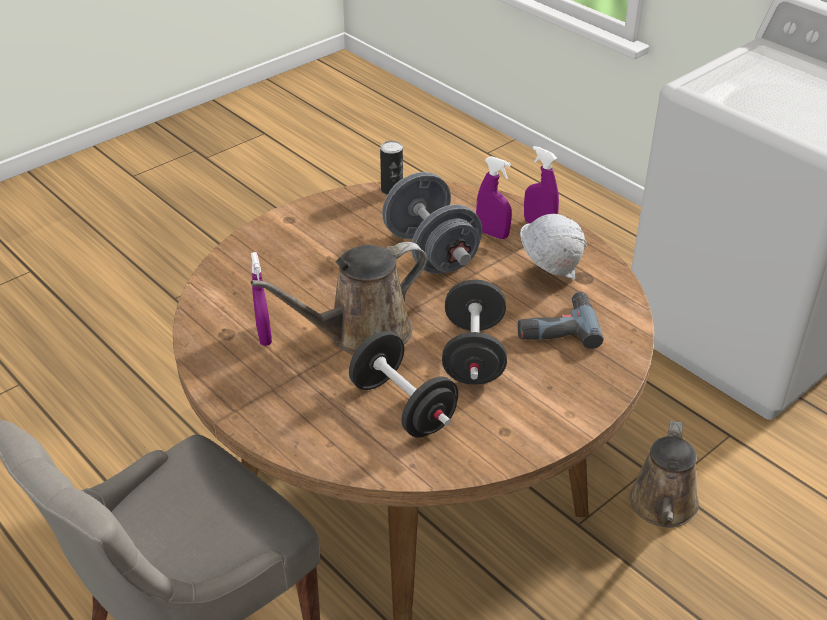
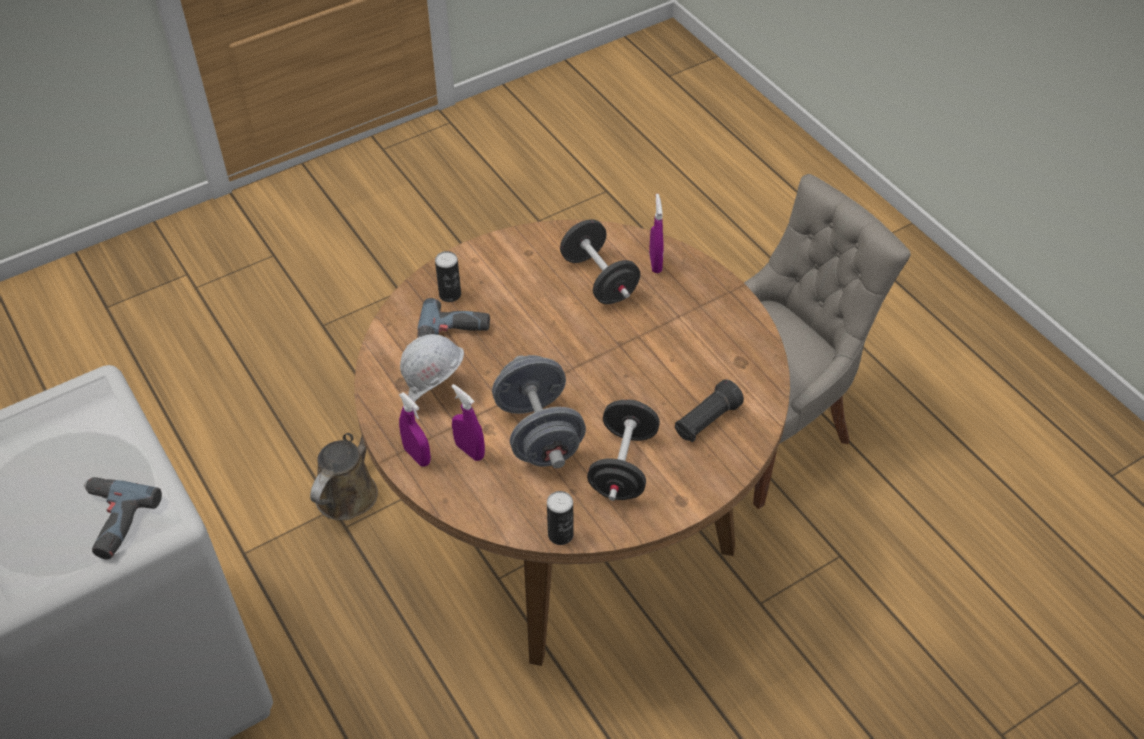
camera: 170 degrees left, 10 degrees up
(264, 335) = (707, 356): purple spray bottle -> purple spray bottle (655, 263)
(266, 278) = (706, 421): none -> black flashlight
(361, 333) = (622, 348): brown watering can -> none
(473, 354) = (532, 316): black dumbbell -> black dumbbell (623, 466)
(580, 368) = (450, 294): none -> can
(734, 80) = (110, 522): none -> power drill

